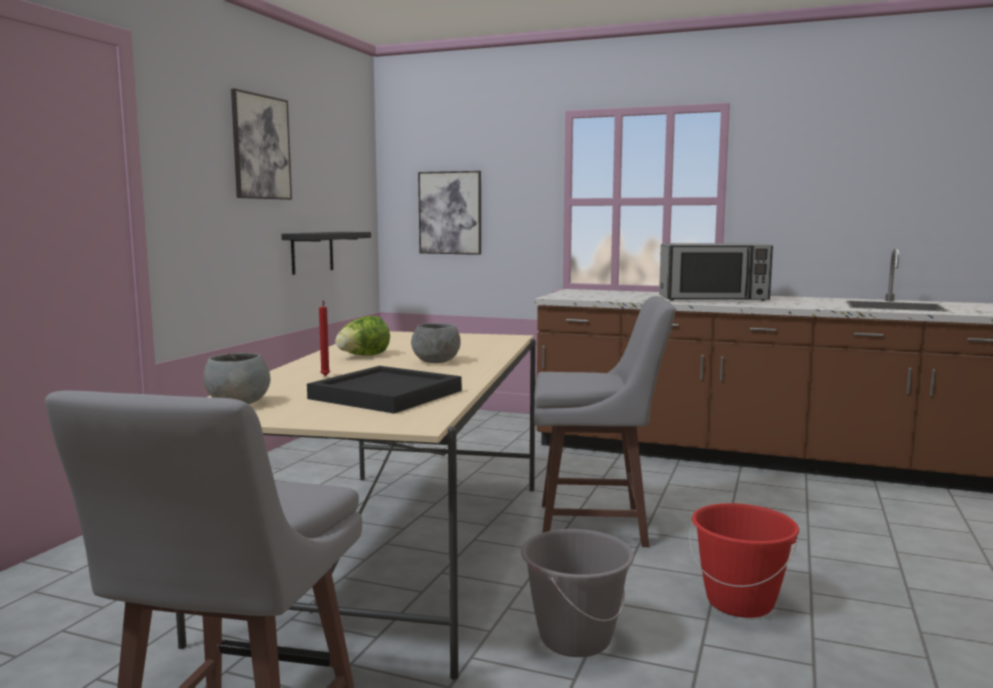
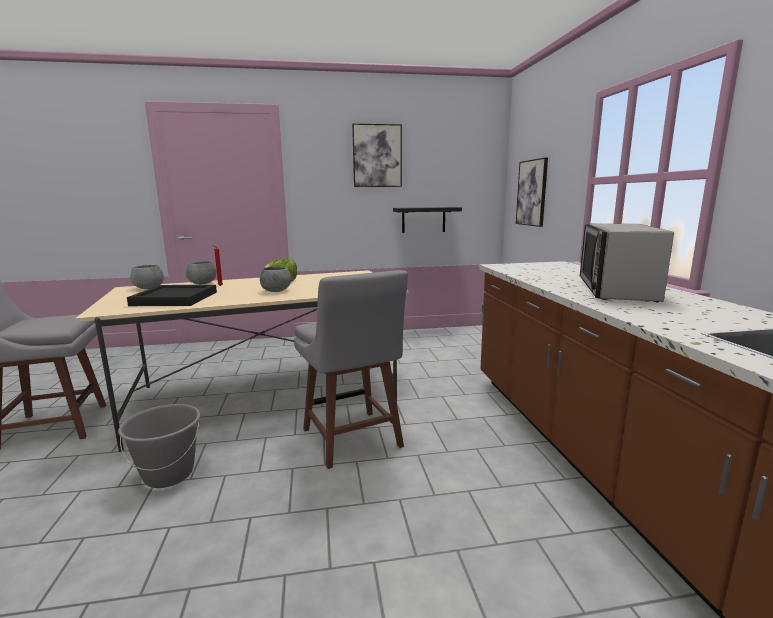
camera: 60 degrees right, 5 degrees up
(275, 381) = (202, 283): none -> grey bowl
(713, 298) = (615, 289): microwave -> microwave turned 45 degrees clockwise
(740, 602) = (245, 533): red bucket -> none

